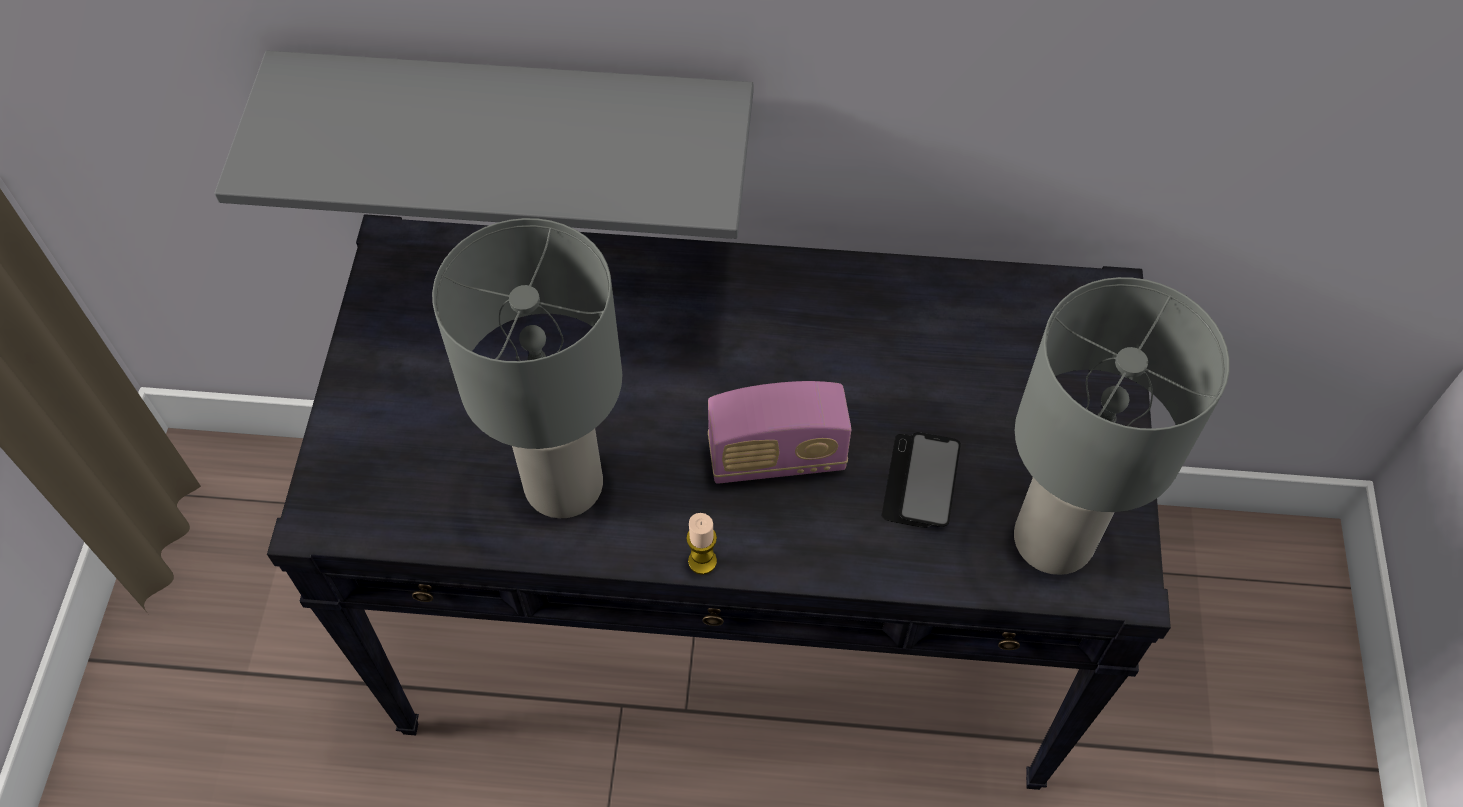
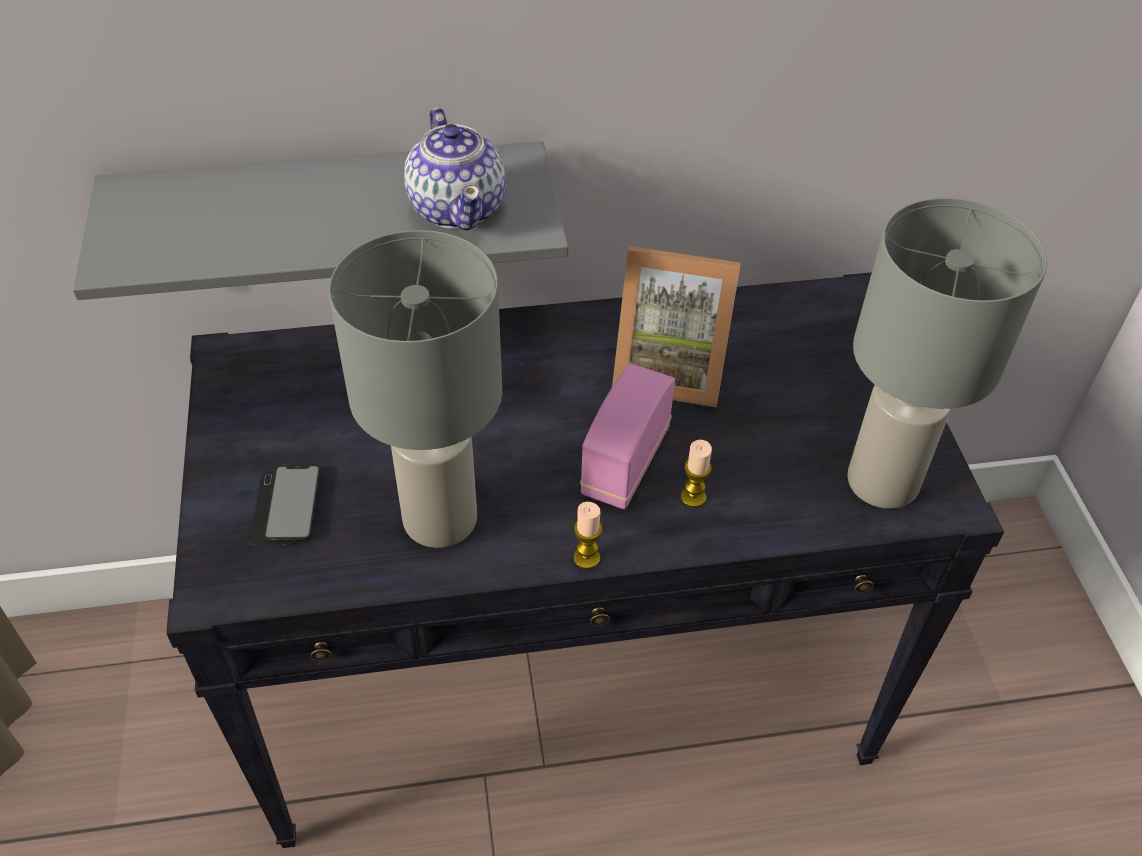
camera: 15 degrees left, 10 degrees down
(632, 158) = (458, 208): none -> teapot
(776, 458) = (625, 462): radio -> radio turned 135 degrees clockwise
(837, 514) = (693, 497): none -> candle
(860, 353) = (669, 369): none -> picture frame
(920, 481) = (755, 458): phone -> phone (286, 506)

